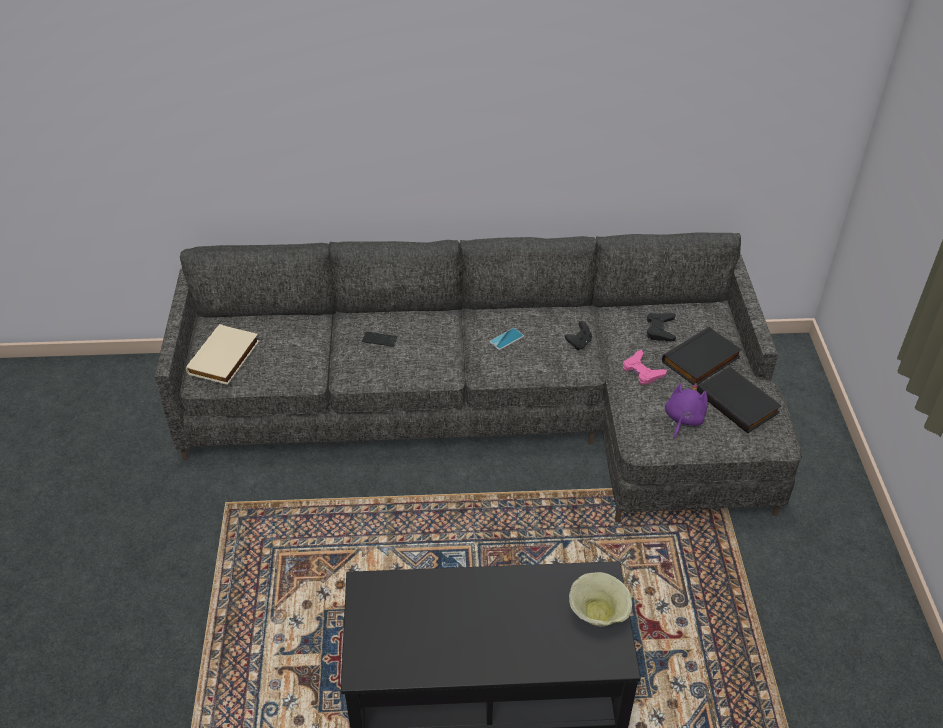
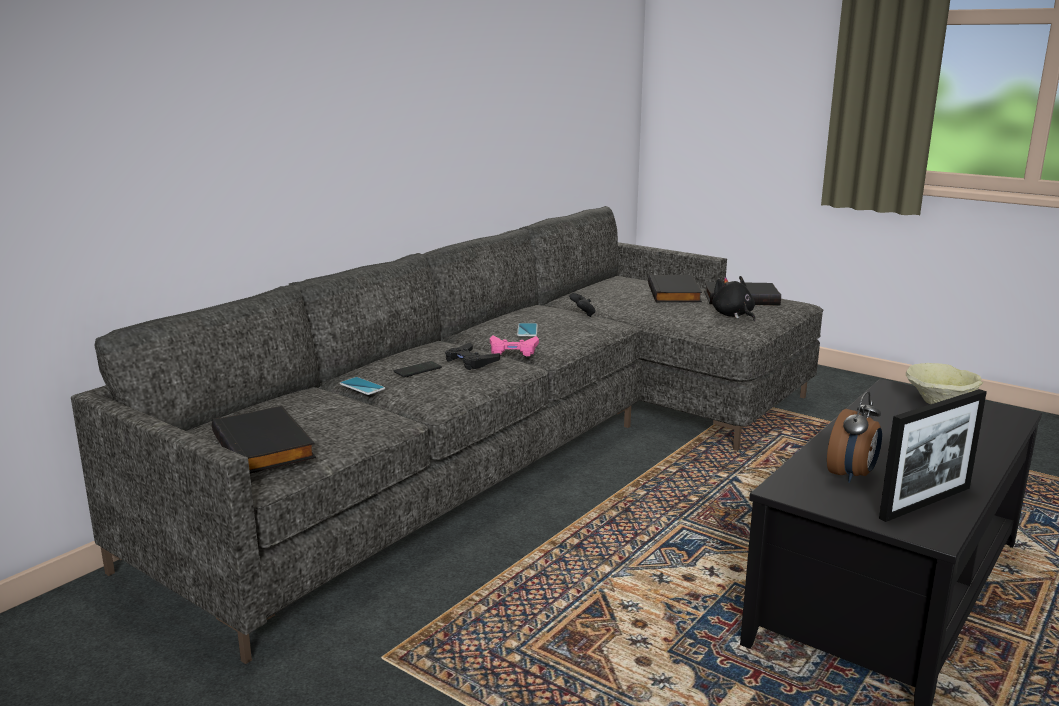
camera: 50 degrees left, 25 degrees down
(225, 358) = (266, 446): beige book -> black book
(337, 334) = (362, 387): none -> phone
(402, 656) = (925, 503): none -> picture frame
(413, 608) = (852, 475): none -> alarm clock
(642, 371) = (655, 310): pink game controller -> pink game controller (513, 350)
(660, 329) = (616, 293): black game controller -> black game controller (470, 361)
(683, 419) = (733, 315): purple plush toy -> black plush toy

